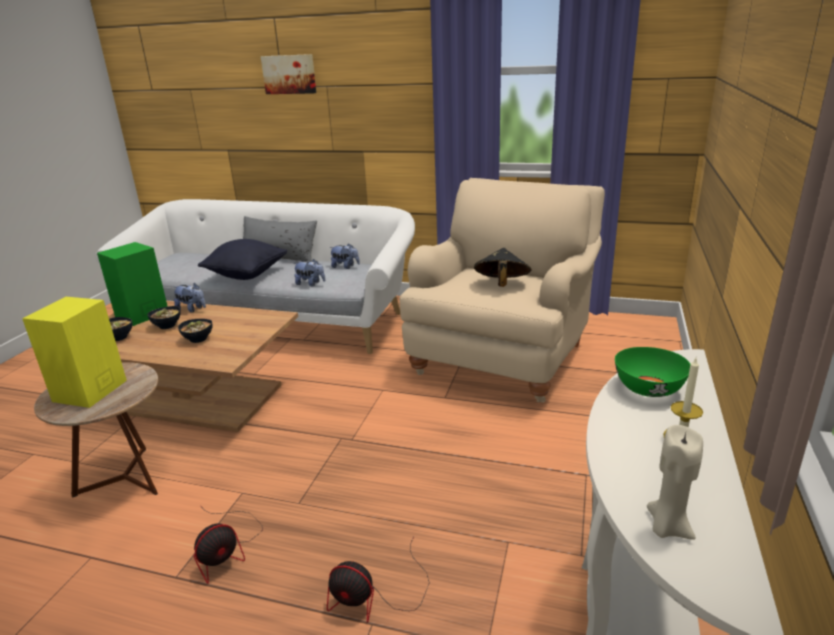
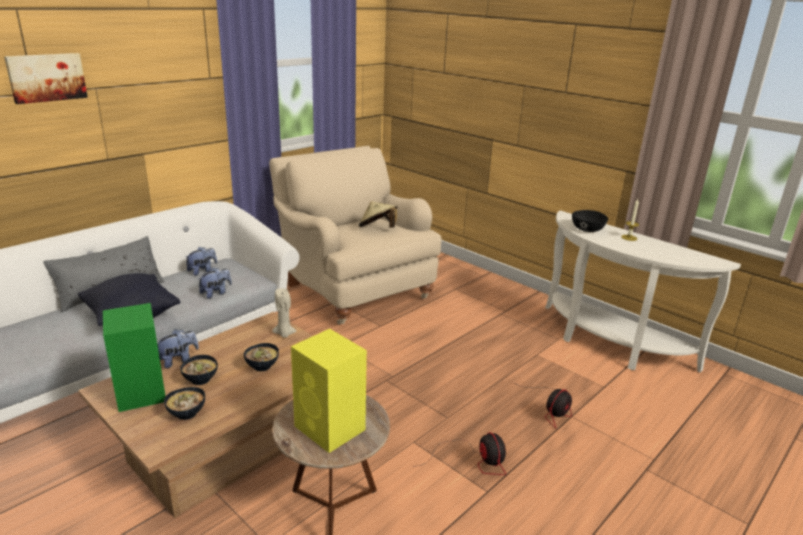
camera: 65 degrees left, 0 degrees up
(501, 285) = (378, 229): black hat -> beige hat
(648, 389) = (587, 229): green bowl -> black bowl
(667, 527) = (684, 258): beige candle -> beige candle (284, 334)

